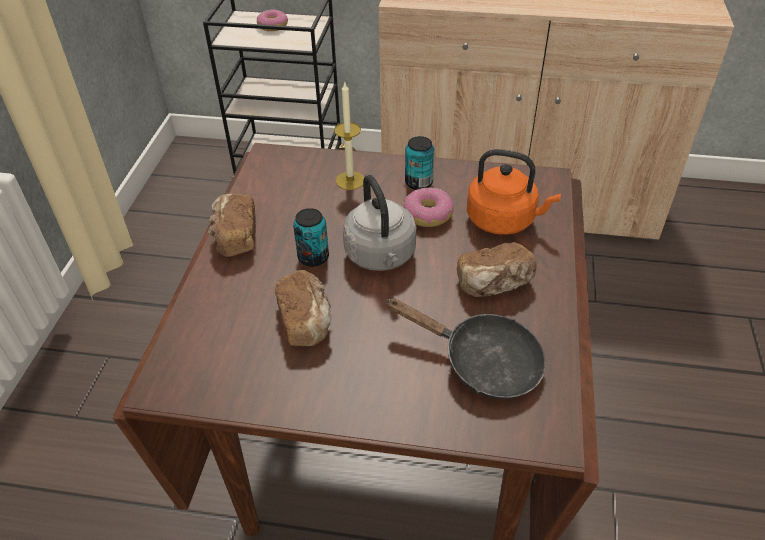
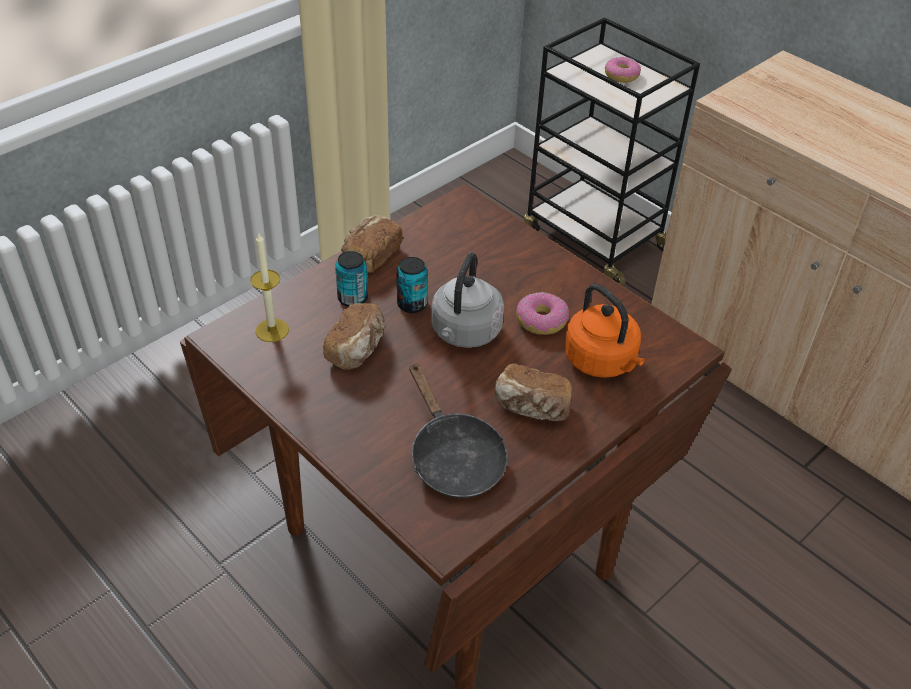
camera: 35 degrees right, 0 degrees up
(350, 180) = (507, 257): candle -> candle (272, 330)
(418, 183) = (564, 289): can -> can (352, 298)

